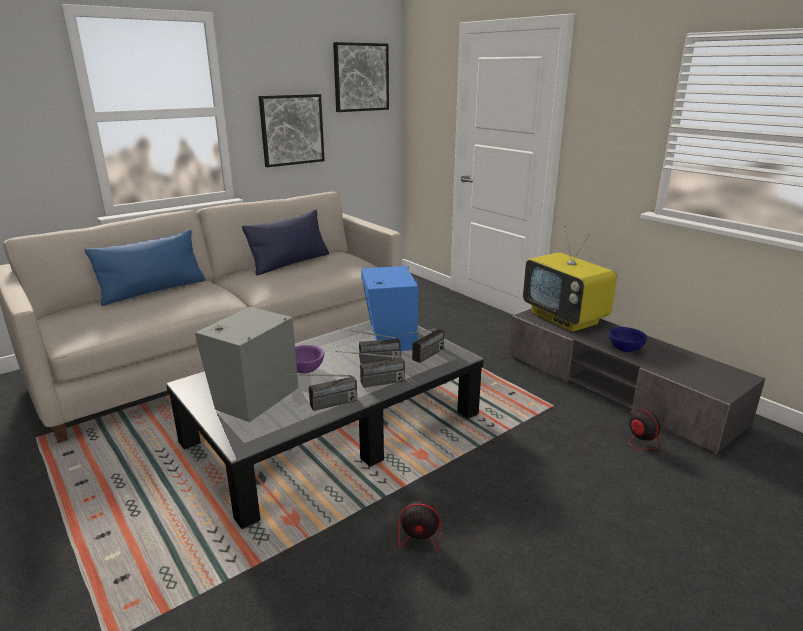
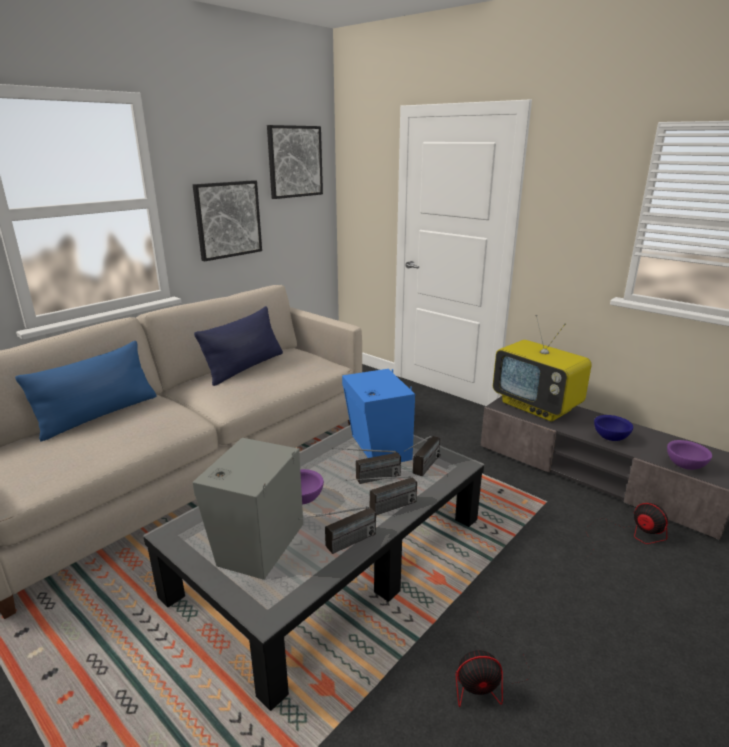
camera: 10 degrees left, 0 degrees up
(689, 378) = (685, 466): none -> purple bowl

